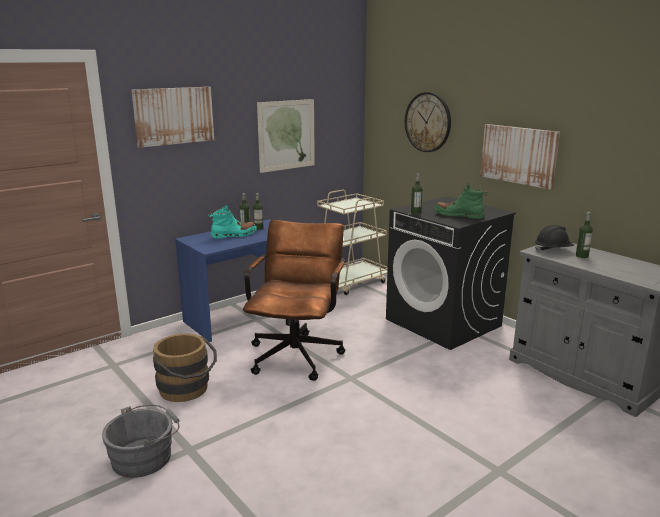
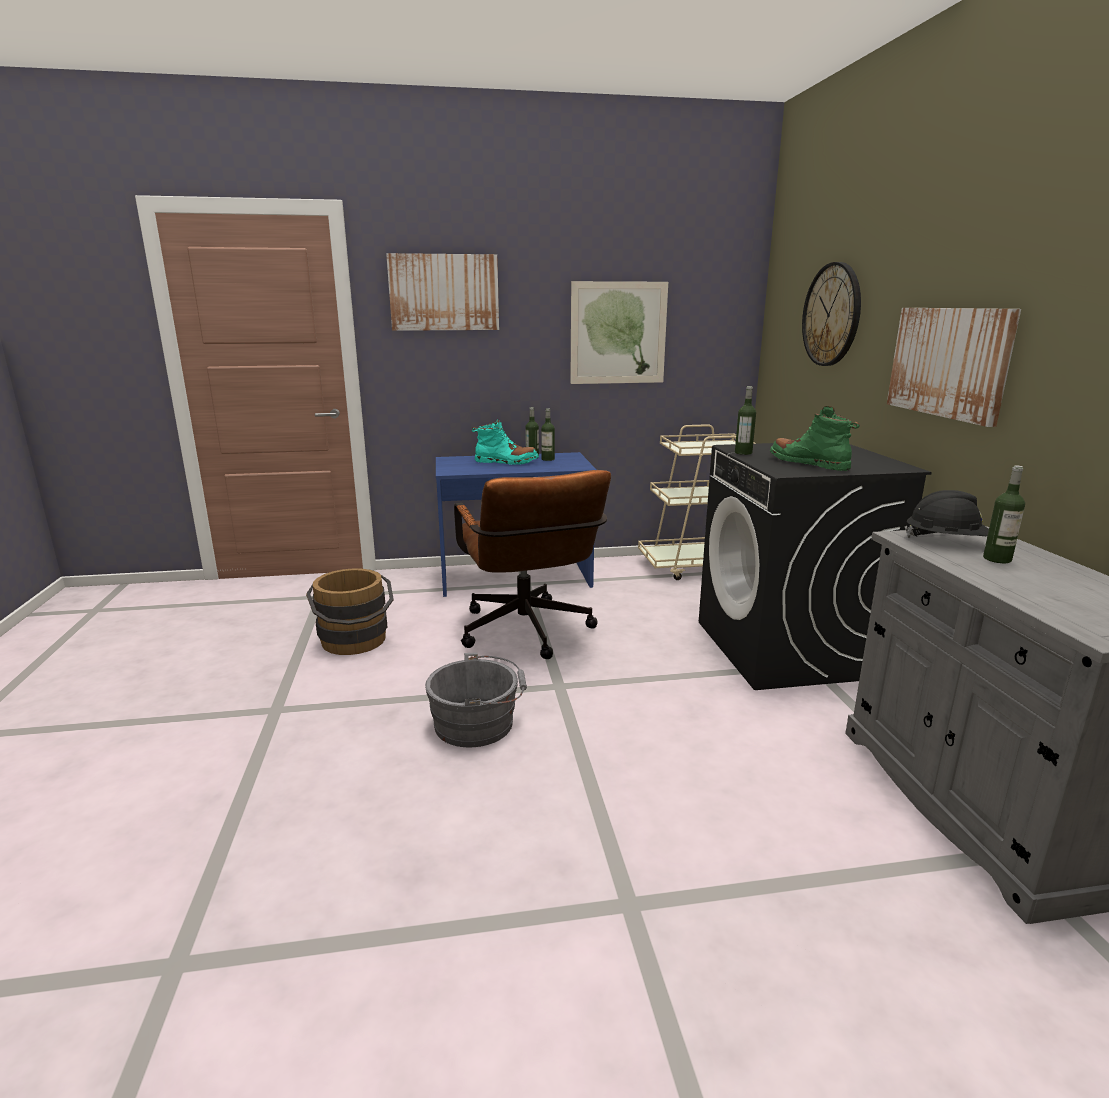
camera: 30 degrees right, 0 degrees up
(145, 456) = (227, 701): grey bucket -> grey bucket (479, 724)
(297, 352) = (528, 635): brown office chair -> brown office chair turned 120 degrees clockwise

